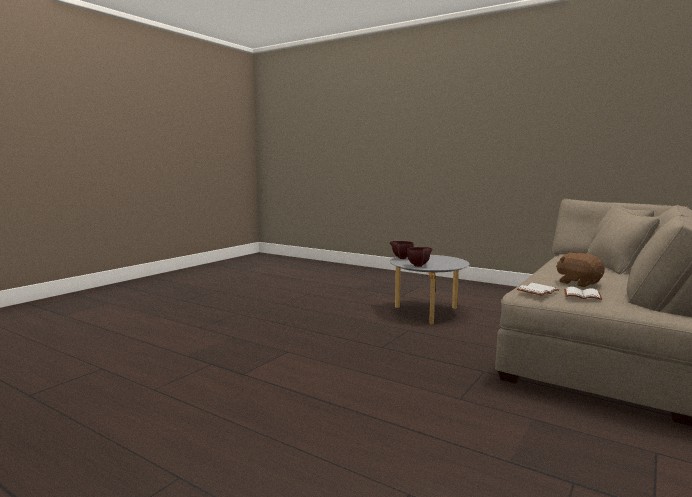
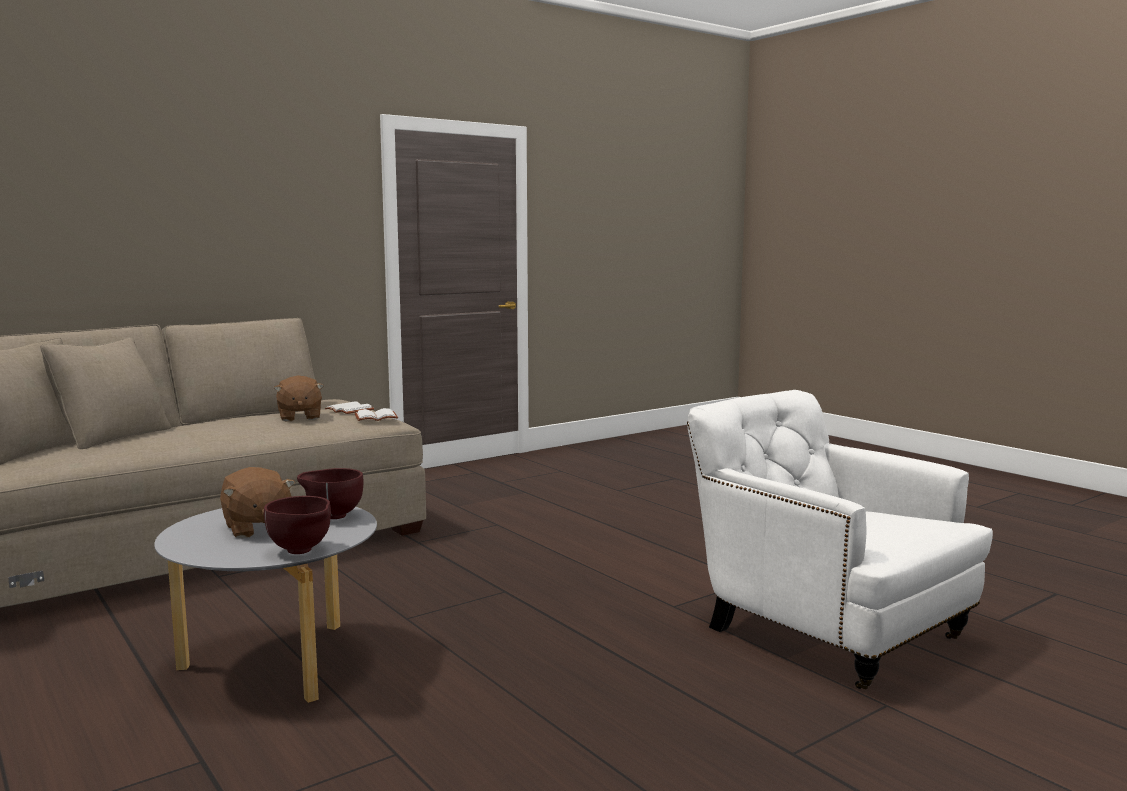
camera: 160 degrees left, 0 degrees up
(209, 350) = (823, 630): none -> white armchair
(434, 261) = (256, 528): none -> brown plush toy

